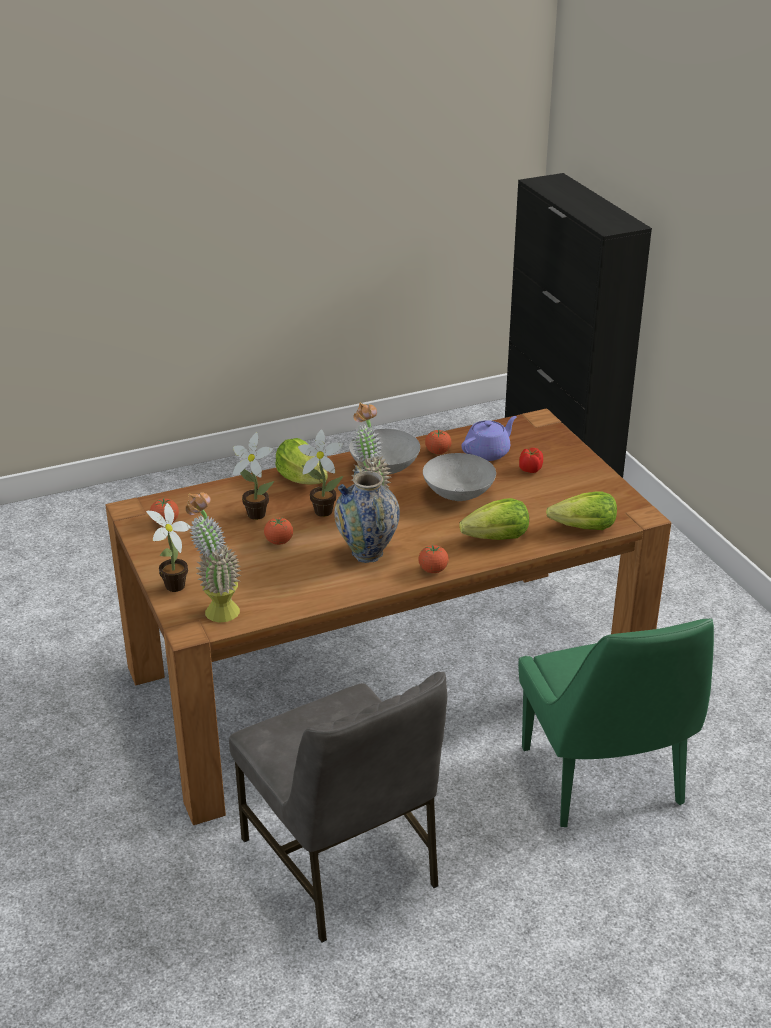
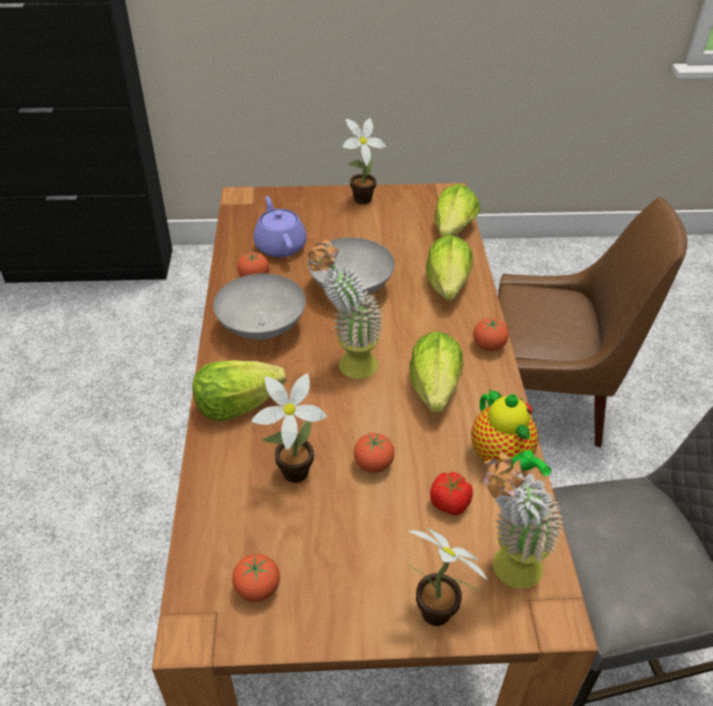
camera: 70 degrees left, 10 degrees up
(312, 594) = (502, 460): none -> teapot
(321, 510) = (320, 405): potted plant -> potted plant (359, 200)
(367, 553) = (435, 388): vase -> lettuce
(530, 469) = (331, 229): tomato -> tomato (450, 504)
(603, 780) = (550, 400): green chair -> brown chair

